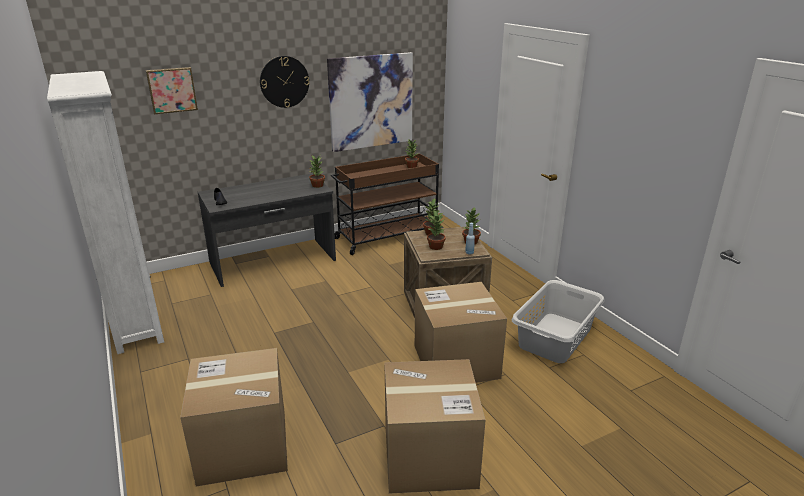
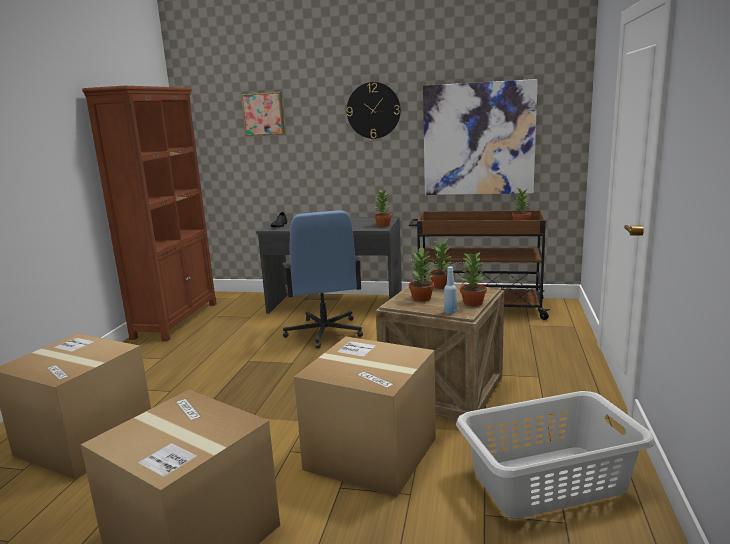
camera: 40 degrees right, 10 degrees down
(135, 319) = (176, 320): white bookcase -> brown bookcase
(301, 289) = (324, 332): none -> blue office chair

